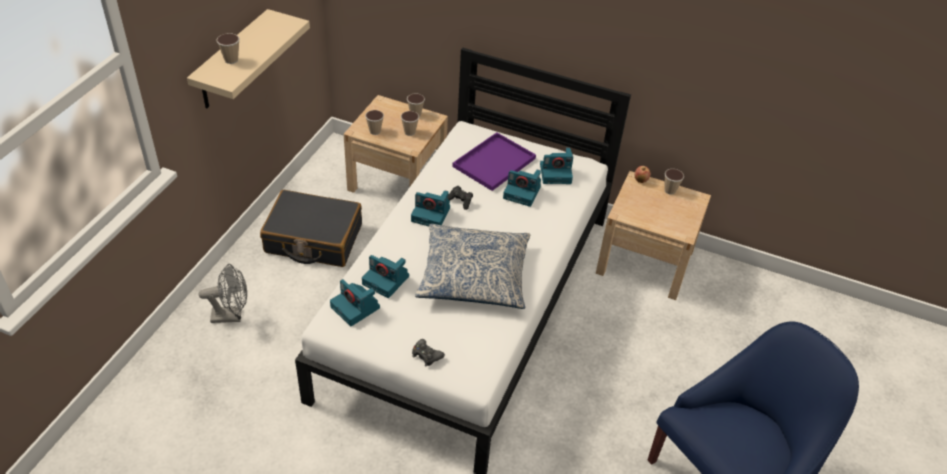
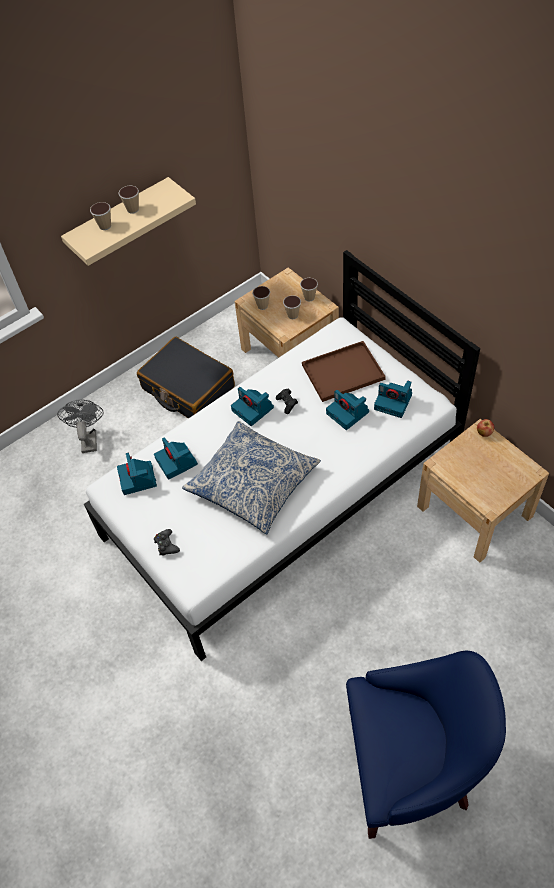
camera: 35 degrees right, 10 degrees up
(232, 315) = (88, 438): grey fan -> grey fan turned 120 degrees counterclockwise
(494, 161) = (344, 371): purple tray -> brown tray
(670, 190) = (507, 454): cup -> cup (133, 209)

